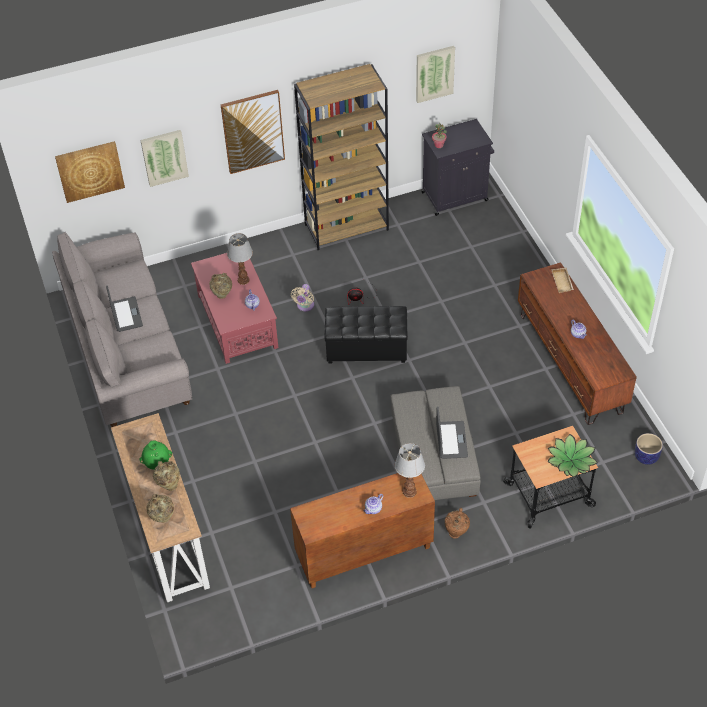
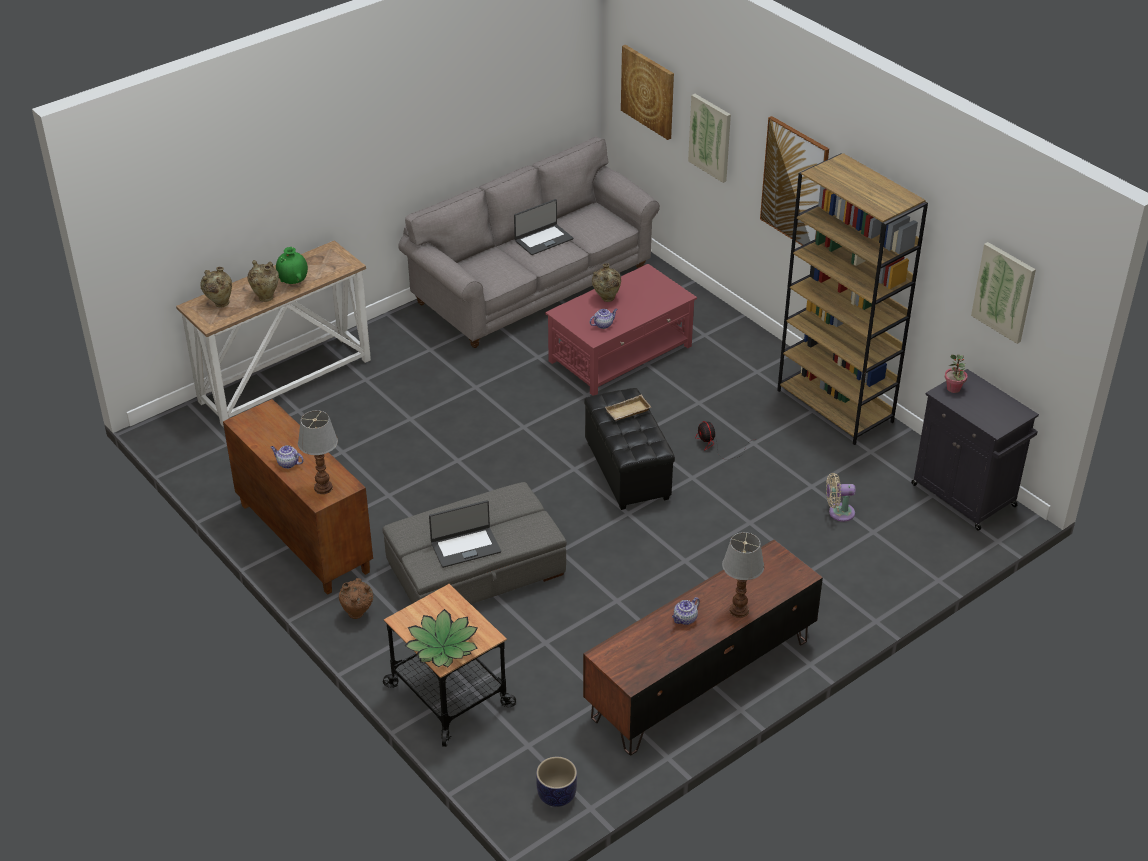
camera: 70 degrees right, 10 degrees down
(244, 280) = (641, 309): table lamp -> table lamp (739, 611)
(305, 306) = (673, 402): beige fan -> beige fan (838, 512)
(563, 282) = (782, 586): beige tray -> beige tray (628, 412)

